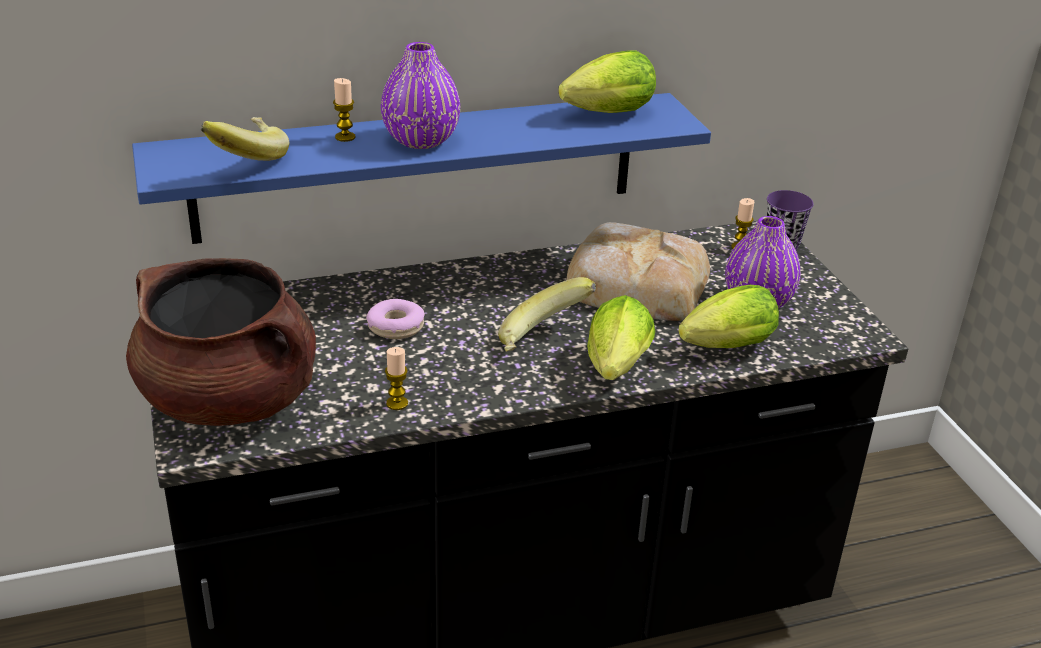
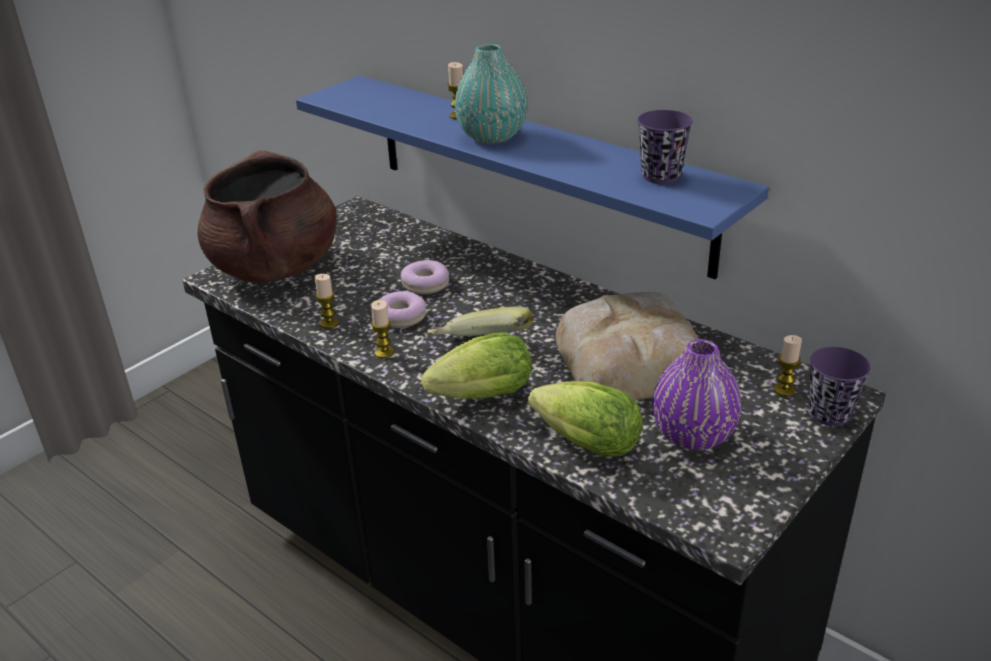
camera: 60 degrees right, 0 degrees up
(245, 159) = (379, 104): banana -> none
(421, 140) = (492, 136): purple vase -> turquoise vase
(438, 360) = (400, 317): none -> donut
(490, 390) = (384, 353): none -> candle
(604, 114) = (661, 176): lettuce -> purple cup

